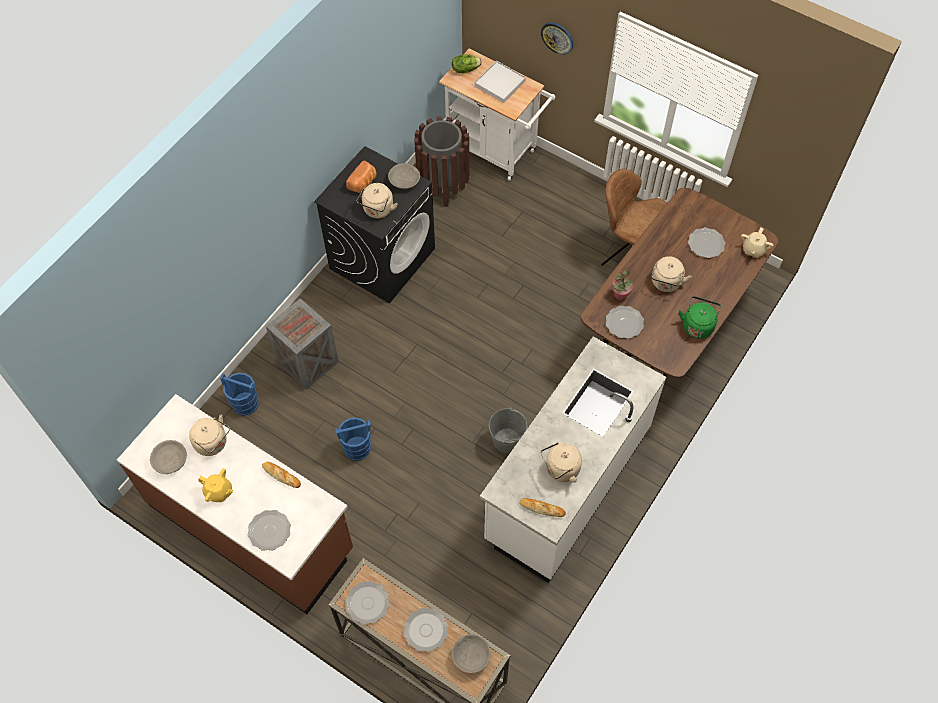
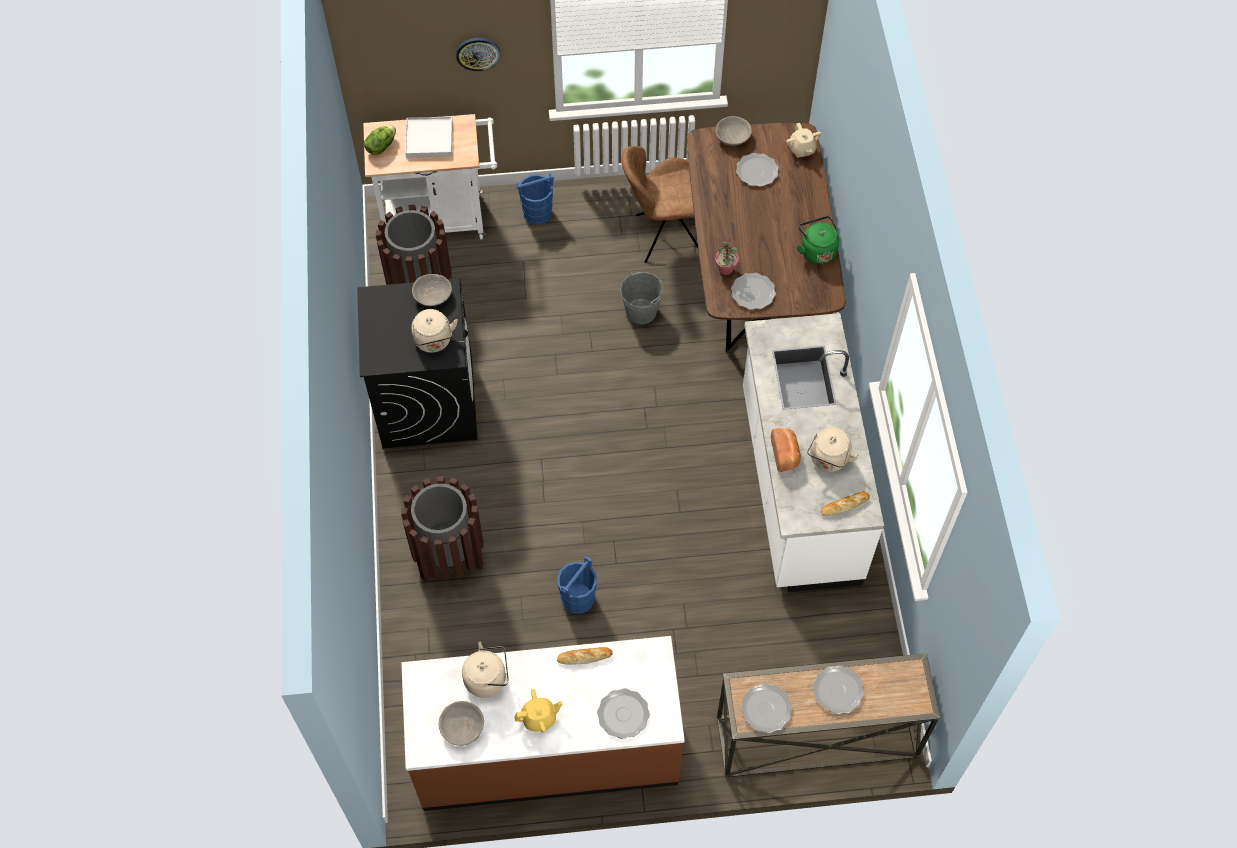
camera: 40 degrees left, 0 degrees up
(245, 403) = (425, 640): blue bucket -> blue bucket (537, 213)
(306, 362) = (448, 555): crate -> brown trash can
(363, 183) = (393, 325): bread -> bread (785, 454)
(471, 656) = (896, 681): grey bowl -> grey bowl (732, 137)
(507, 440) = (709, 487): grey bucket -> grey bucket (641, 311)
(666, 283) = (755, 231): beige kettle -> none

